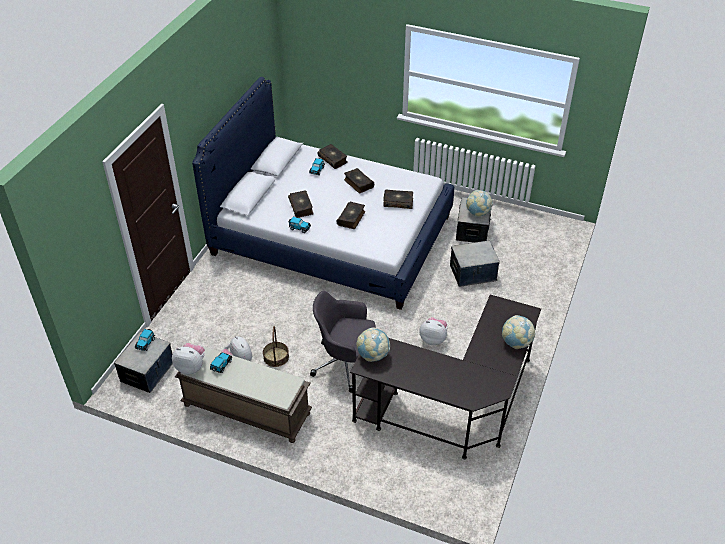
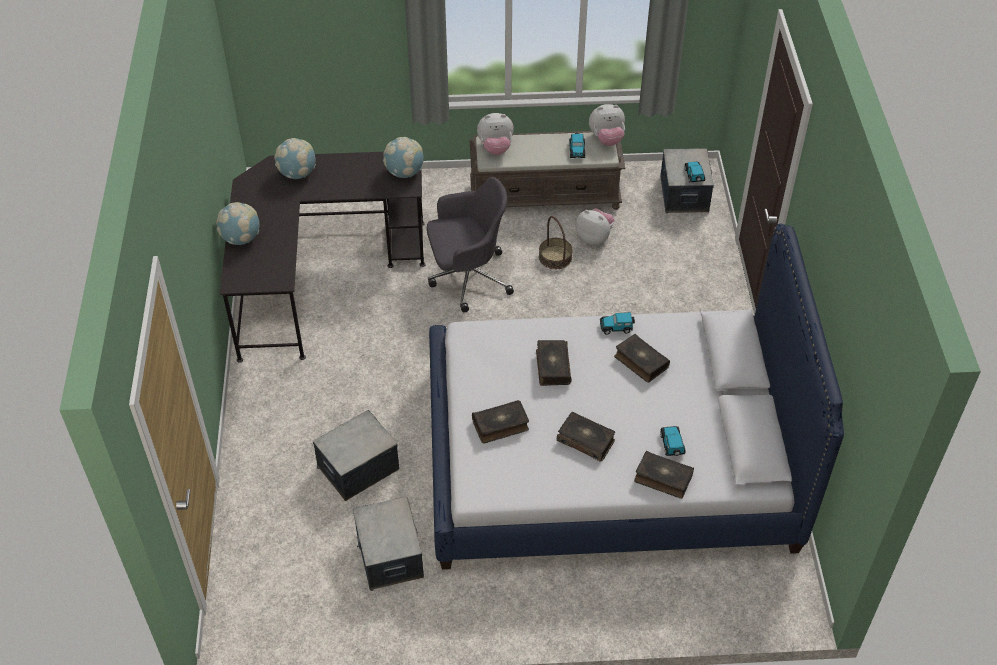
camera: 155 degrees right, 5 degrees up
(433, 339) = (374, 345): plush toy -> plush toy (495, 148)
(478, 213) = (379, 526): globe -> globe (297, 174)

